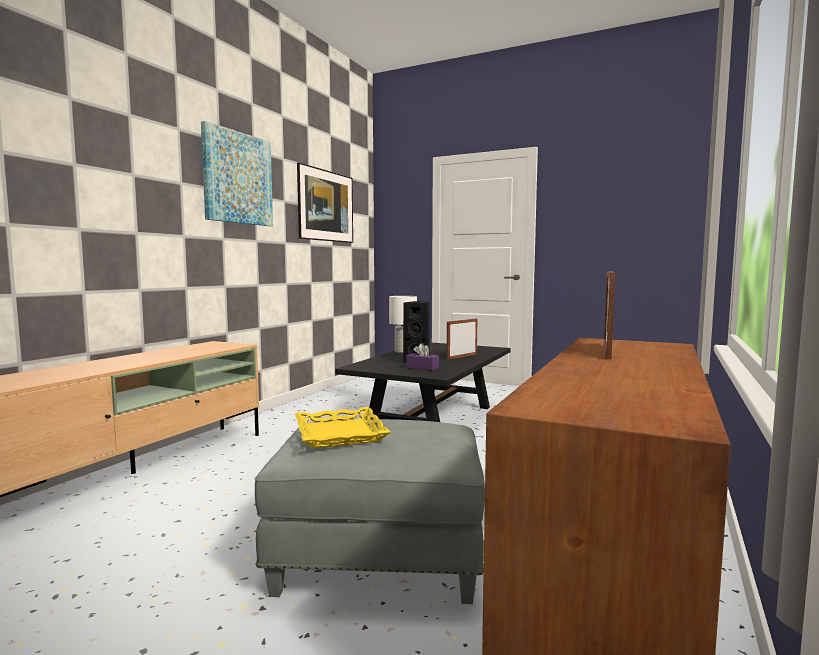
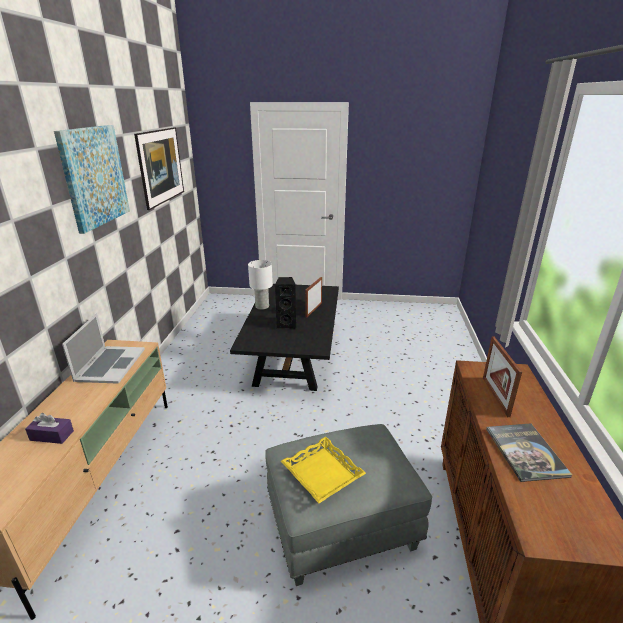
camera: 20 degrees left, 20 degrees up
(195, 349) = (110, 364): none -> laptop
(422, 367) = (297, 336): purple tissue box -> purple tissue box (52, 435)
(602, 372) = (525, 452): none -> book

